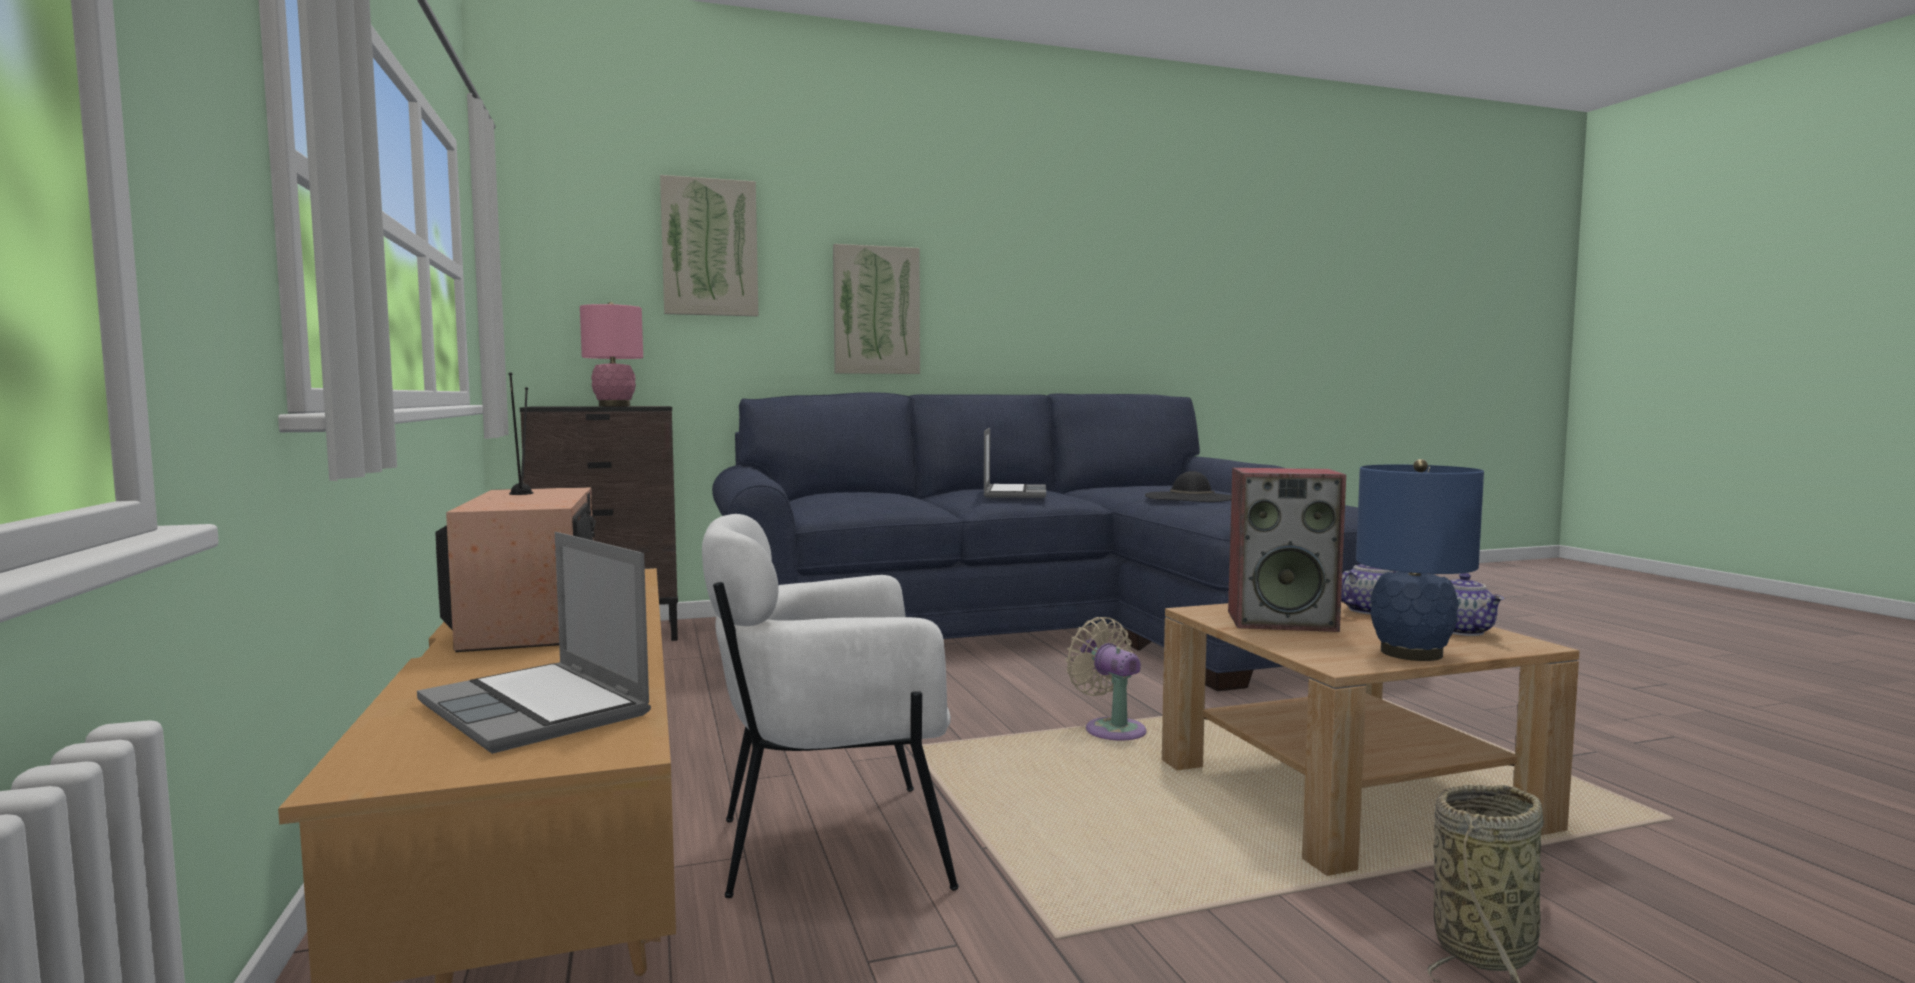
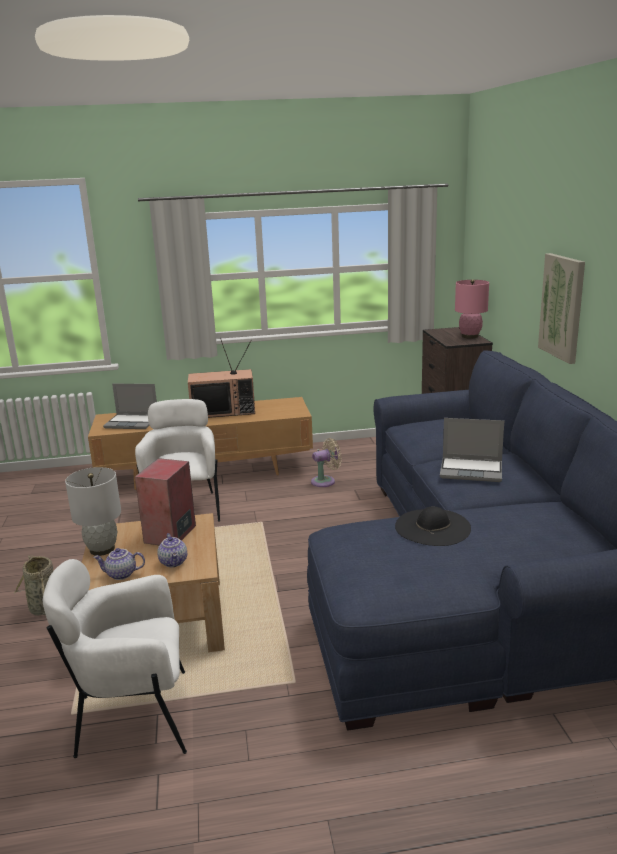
camera: 100 degrees right, 15 degrees up
(538, 710) = (132, 422): laptop -> laptop turned 135 degrees counterclockwise
(709, 248) = (512, 249): picture -> none
(1110, 729) = (265, 571): beige fan -> beige fan (325, 481)
(1411, 653) = (102, 549): blue table lamp -> white table lamp
(1587, 772) = (133, 718): none -> white armchair

